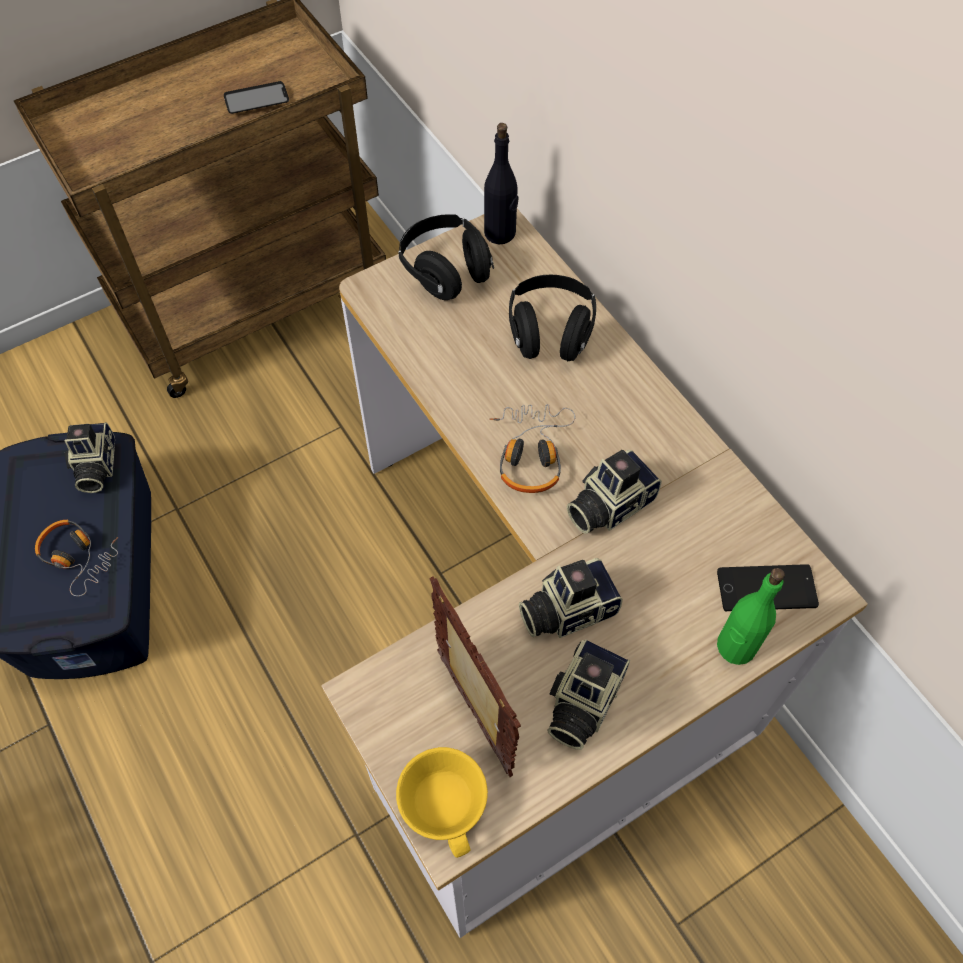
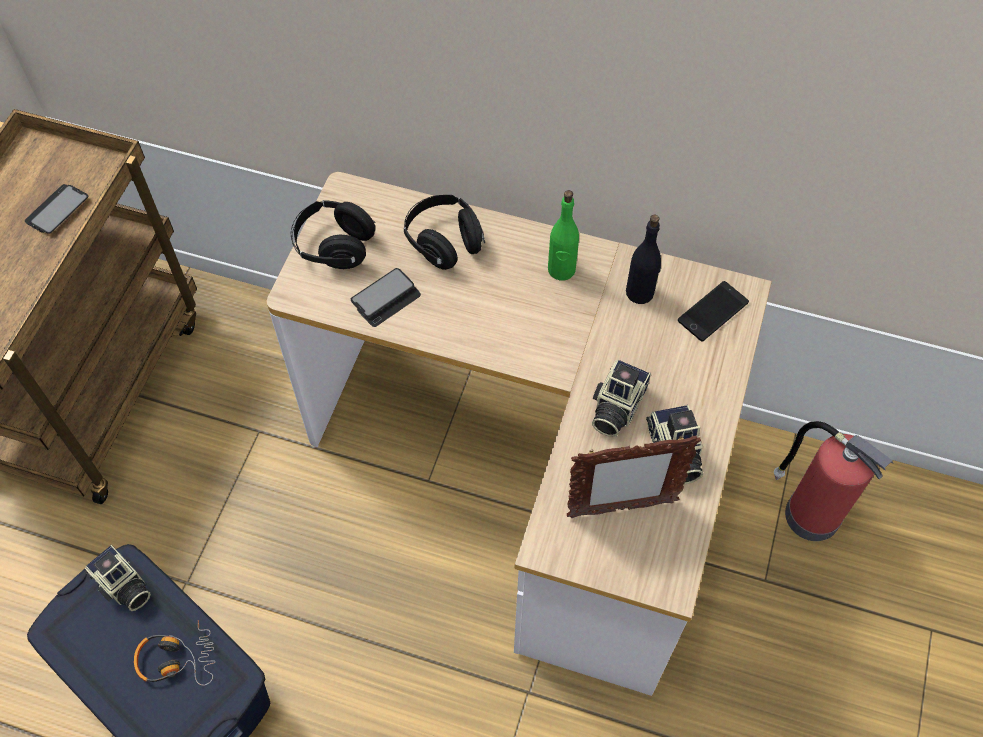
camera: 40 degrees left, 0 degrees up
(446, 348) = (386, 298): none -> phone
(447, 803) = (653, 569): yellow cup -> none
(473, 715) = (621, 508): picture frame -> picture frame turned 150 degrees clockwise
(500, 233) = (346, 196): black bottle -> black bottle (640, 292)
(531, 453) = (506, 329): headphones -> none
(608, 504) = (581, 327): camera -> none
(736, 647) = (726, 357): green bottle -> green bottle (561, 270)
(786, 897) = (809, 513): none -> fire extinguisher

